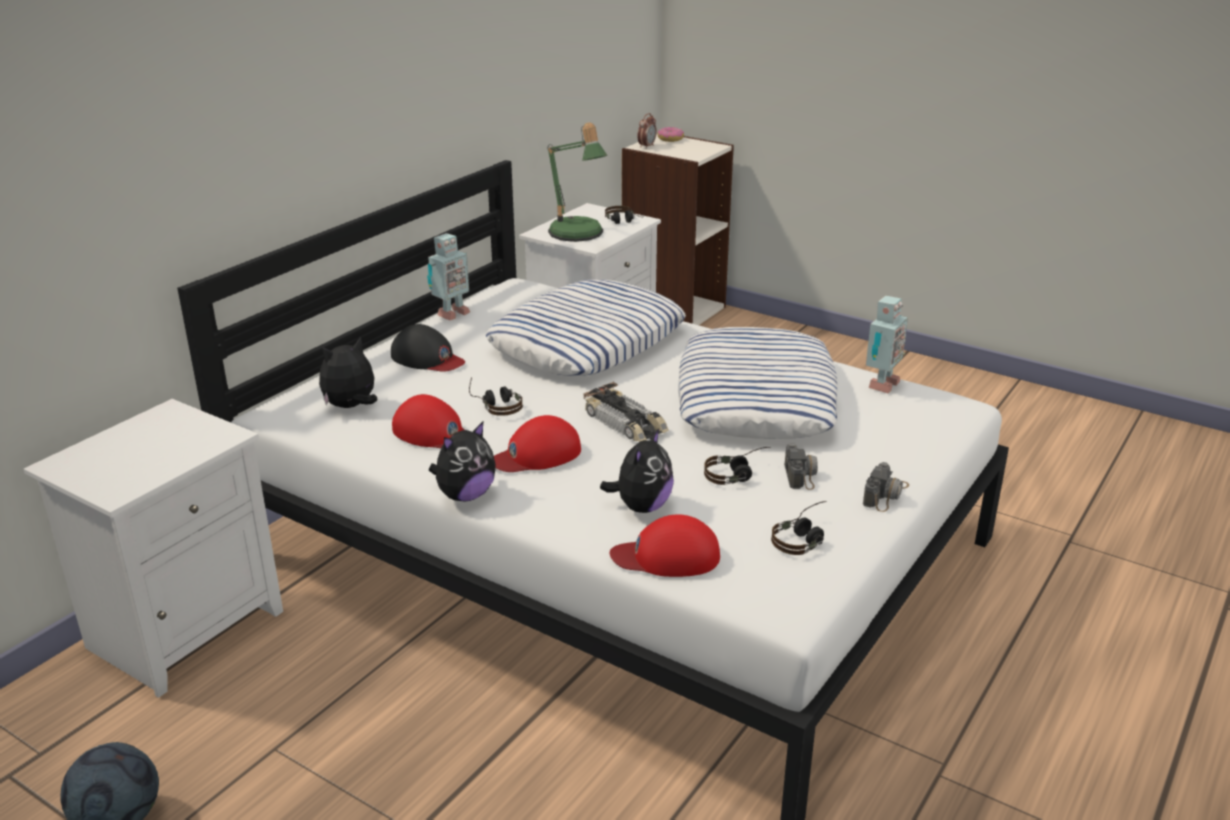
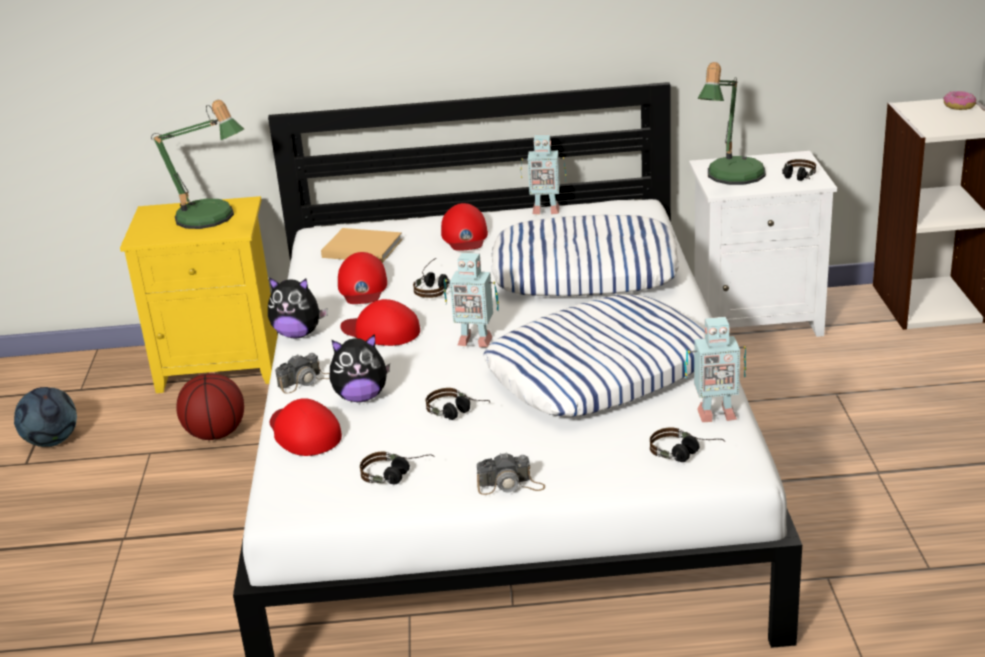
camera: 55 degrees right, 0 degrees up
(167, 439) = (211, 219): none -> table lamp
(185, 628) = (222, 364): white nightstand -> yellow nightstand
(315, 686) = (216, 433): none -> basketball
(351, 407) = (360, 248): plush toy -> beige book
(427, 358) = (465, 236): black cap -> red cap
(626, 423) = (474, 340): toy car -> toy robot
(646, 146) = (915, 107): alarm clock -> none
(801, 473) = (498, 437): camera -> camera (307, 381)
(923, 416) = (686, 454): none -> headphones

